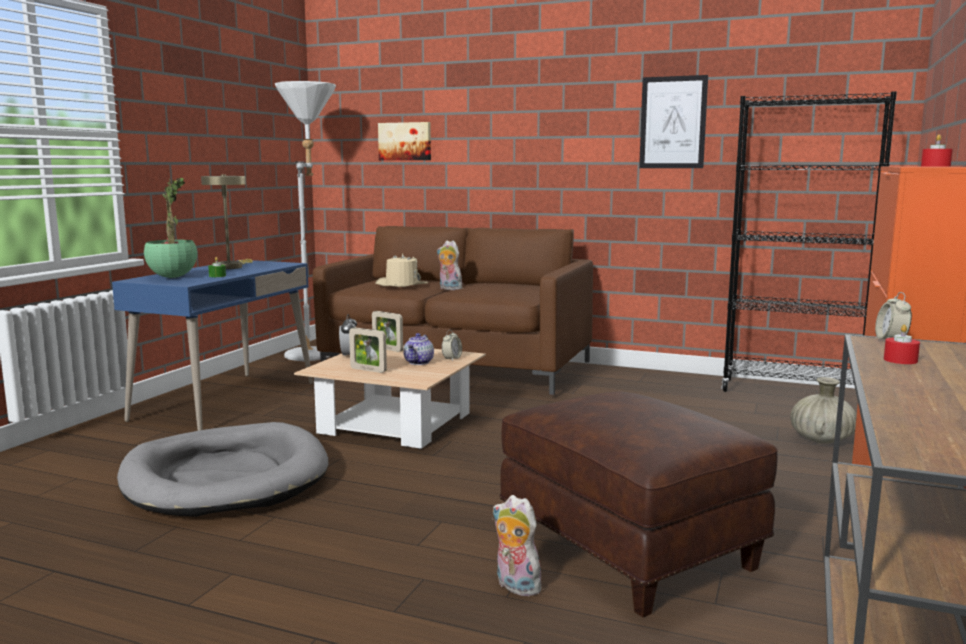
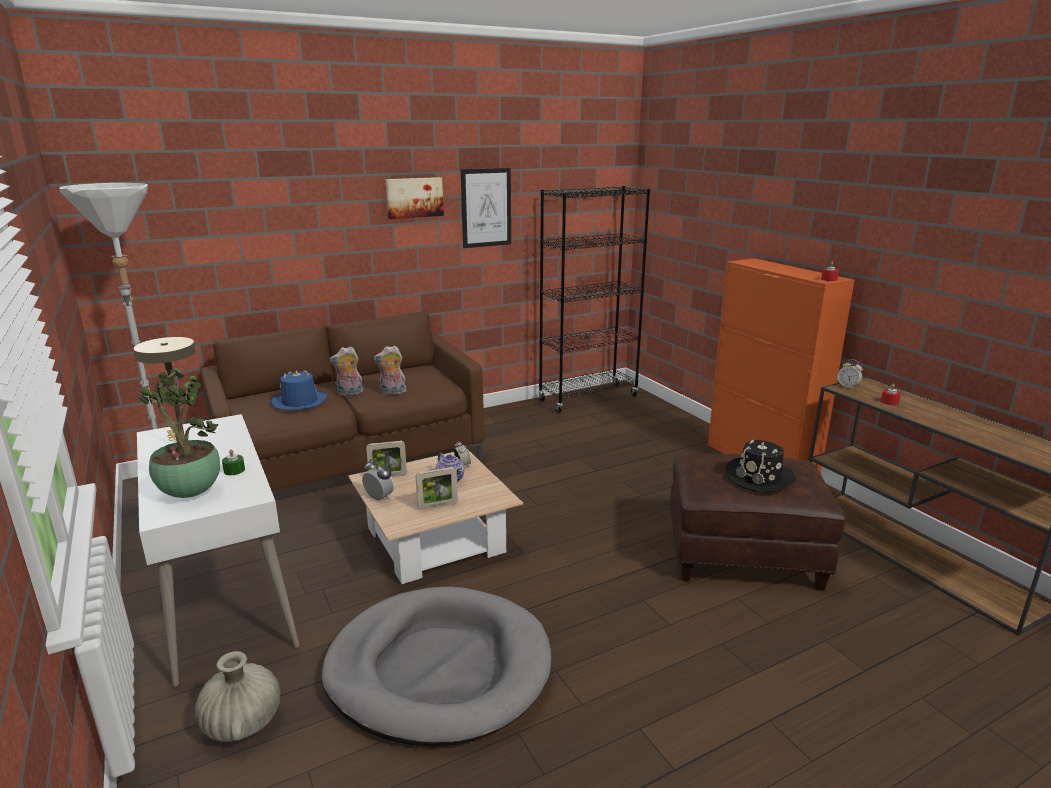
camera: 50 degrees left, 10 degrees up
(225, 401) = (224, 601): blue desk -> white desk
(401, 285) = (299, 402): beige hat -> blue hat
(405, 141) = (216, 239): picture -> picture (414, 197)
(515, 586) = (759, 614): plush toy -> plush toy (392, 392)
(622, 416) = (760, 477): none -> black hat
(822, 440) = (665, 431): beige vase -> beige vase (243, 722)

